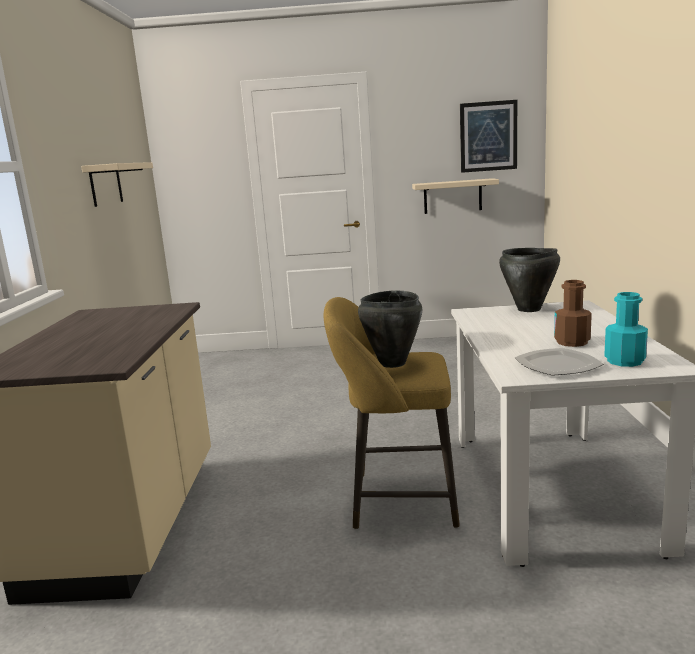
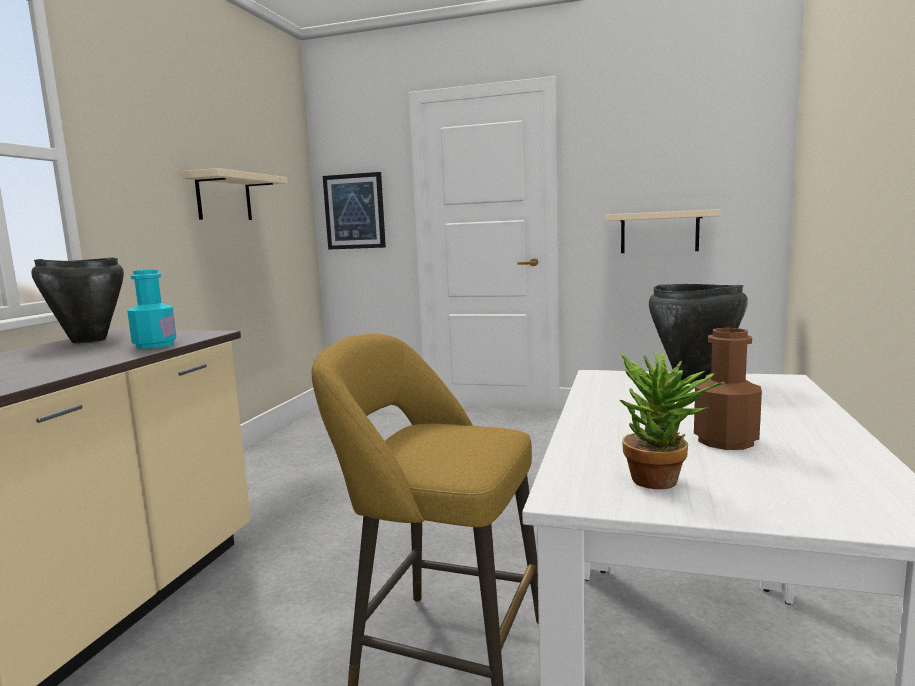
camera: 15 degrees right, 5 degrees down
(392, 363) = (432, 441): black cooking pot -> black cooking pot (88, 340)
(488, 136) = (711, 155): picture -> picture (354, 211)
(557, 365) = (663, 483): plate -> potted plant
(624, 361) = (806, 492): turquoise bottle -> turquoise bottle (155, 345)

